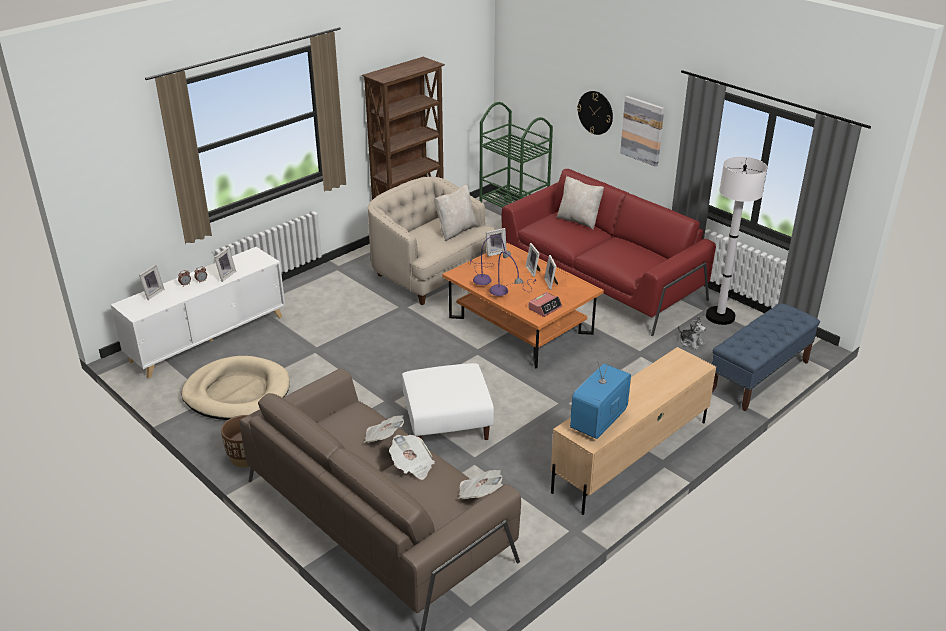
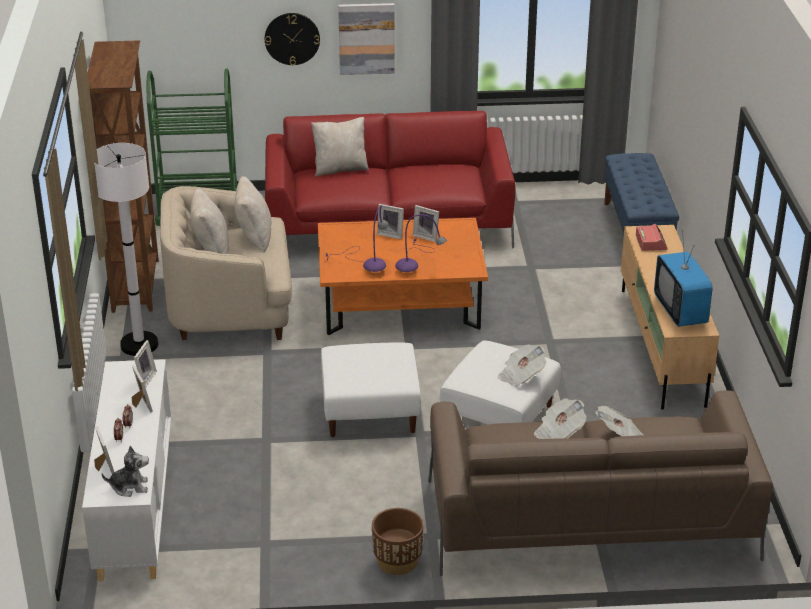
camera: 50 degrees left, 0 degrees up
(237, 392) = (273, 524): beige dog bed -> none
(388, 371) = (370, 412): none -> white ottoman
(424, 225) = (211, 249): none -> beige pillow
(478, 493) = (693, 418): newspaper -> newspaper (521, 375)
(495, 252) = (326, 237): picture frame -> picture frame (144, 380)
(545, 308) = (462, 259): alarm clock -> alarm clock (651, 242)
(691, 342) = (549, 235): plush toy -> plush toy (129, 487)
(720, 316) = (532, 202): white floor lamp -> white floor lamp (139, 345)

